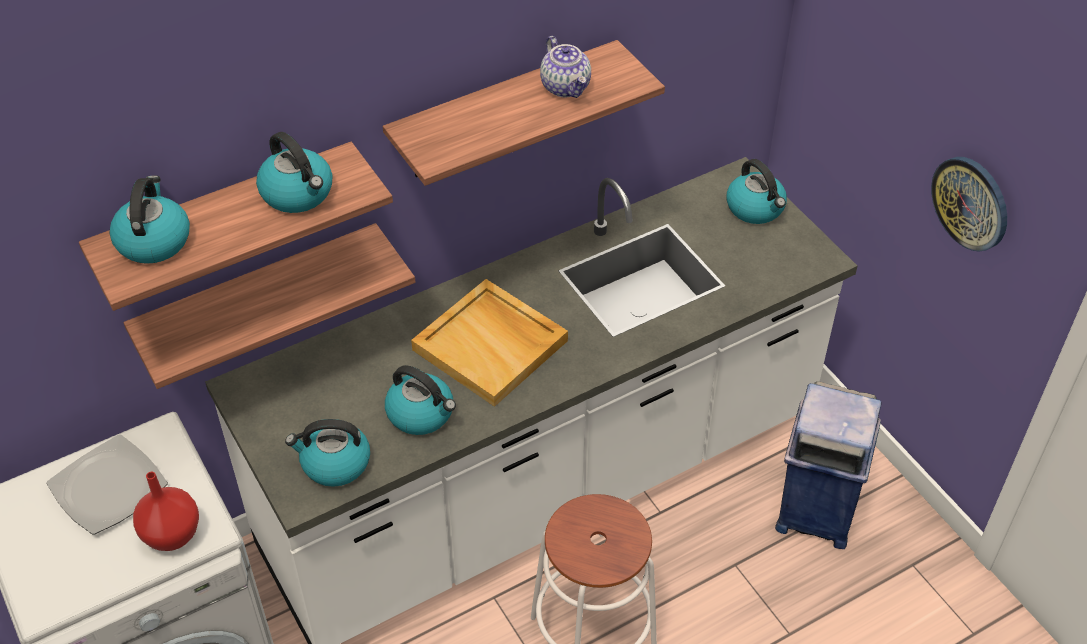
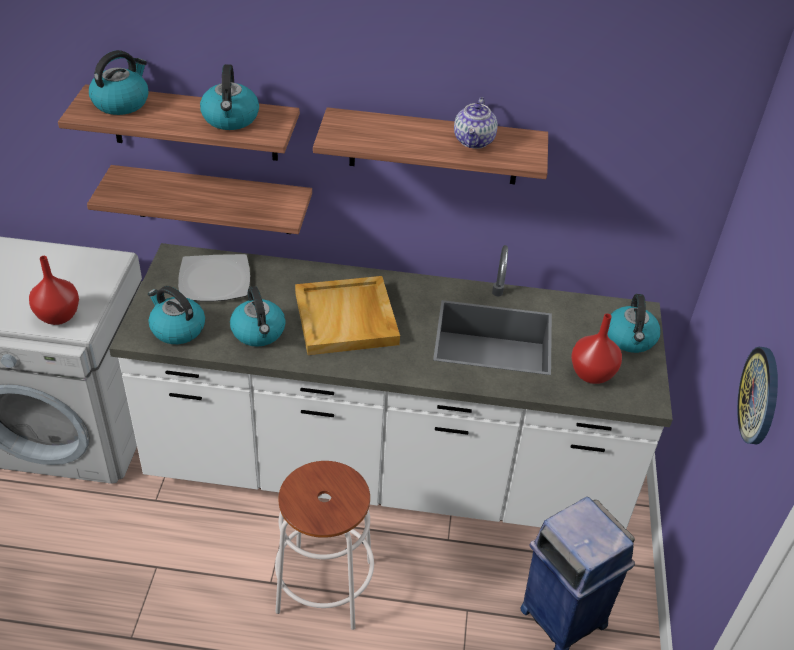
camera: 35 degrees right, 5 degrees down
(109, 486) = (58, 271): plate -> plate (215, 280)
(758, 263) = (593, 374): none -> red vase

